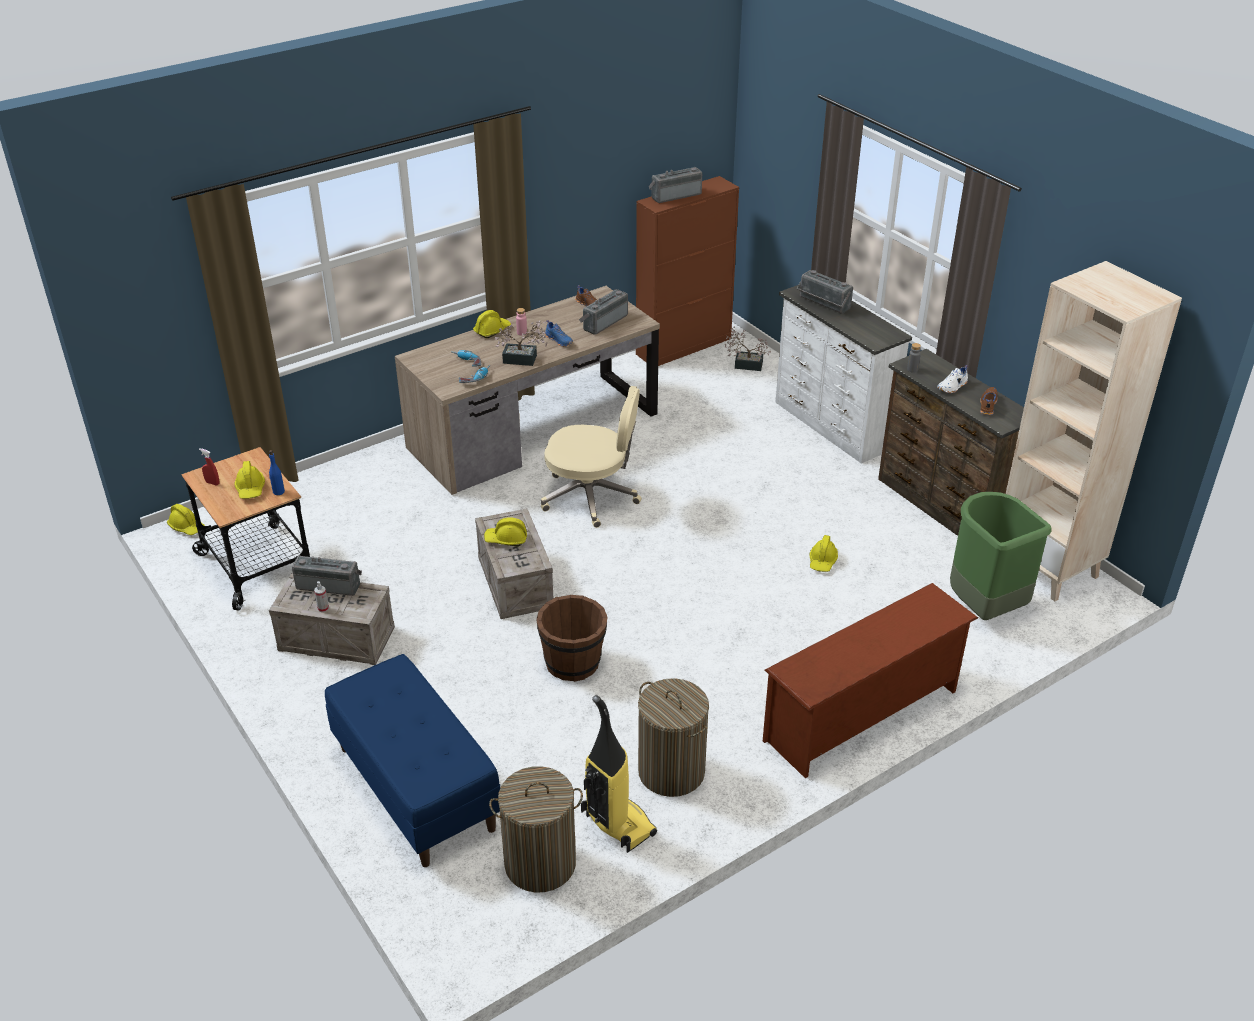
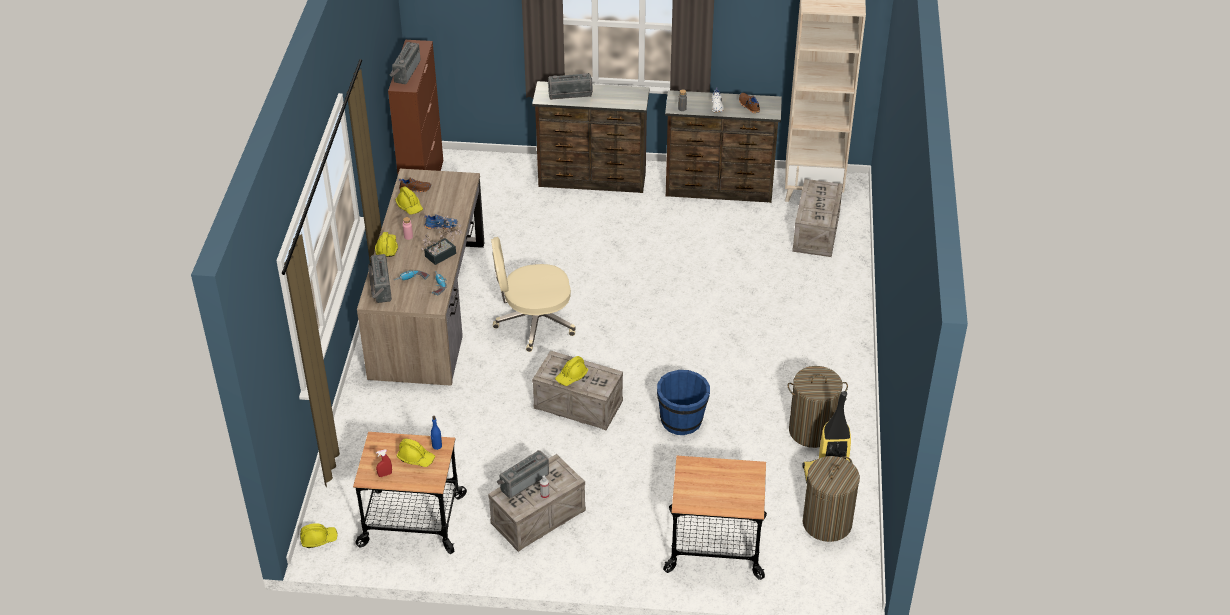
camera: 50 degrees left, 5 degrees up
(415, 788) = (715, 546): blue bench -> cart
(573, 663) = (682, 420): brown bucket -> blue bucket
(592, 497) = (534, 323): beige office chair -> beige office chair turned 150 degrees counterclockwise
(603, 322) = (444, 194): radio -> radio (379, 287)
(745, 364) = (480, 173): potted plant -> none
(822, 561) = (710, 265): yellow hard hat -> yellow hard hat (409, 206)
(831, 426) = (592, 180): white dresser -> brown dresser
(862, 717) = (848, 332): brown shoe rack -> none
(983, 607) = (816, 232): green trash can -> crate

